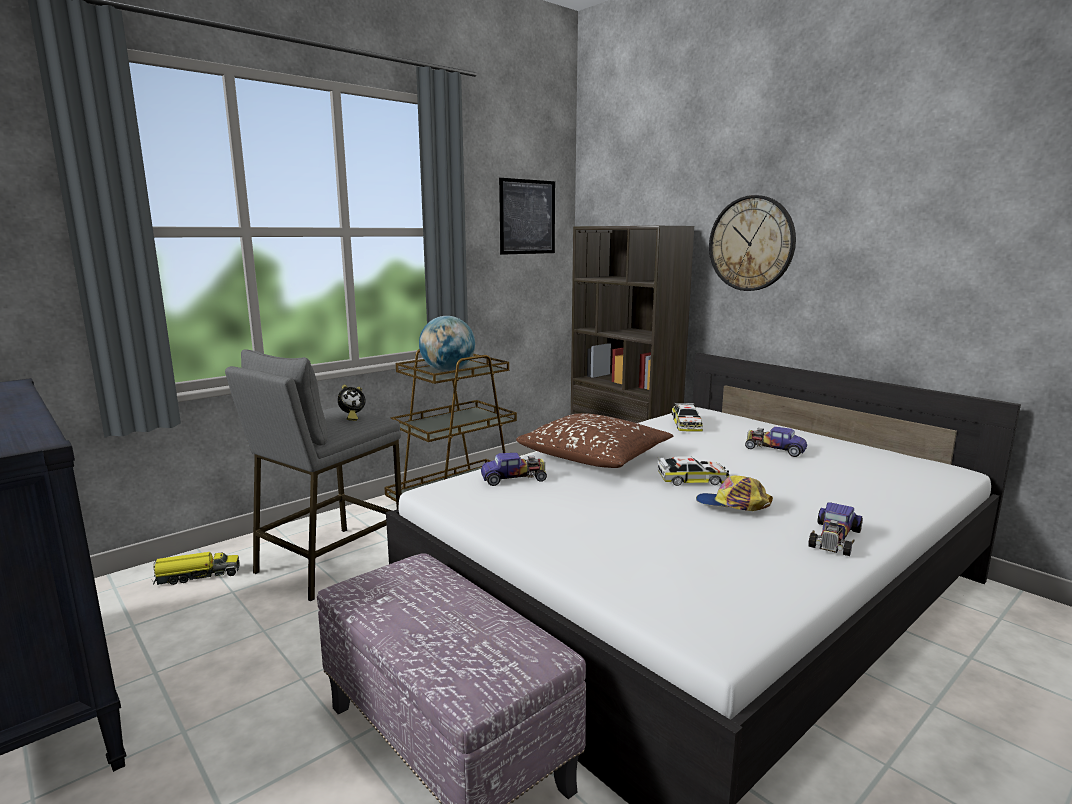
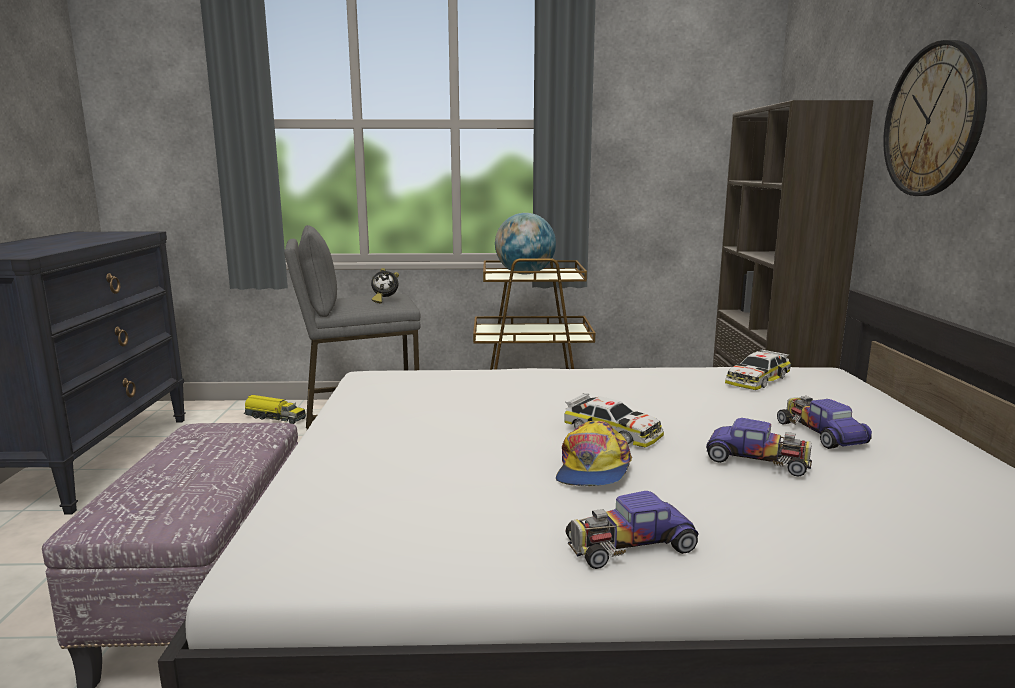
camera: 40 degrees right, 0 degrees up
(514, 478) = (446, 383): toy car -> toy car (758, 460)
(527, 217) = (695, 105): picture -> none
(595, 457) = (569, 385): brown pillow -> none
(732, 505) = (592, 469): cap -> cap turned 135 degrees counterclockwise

